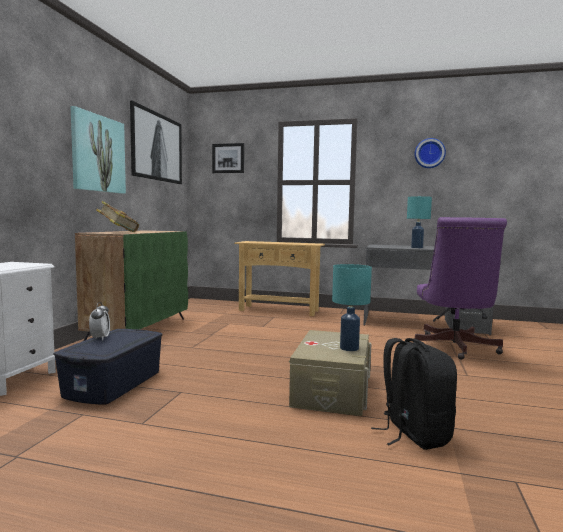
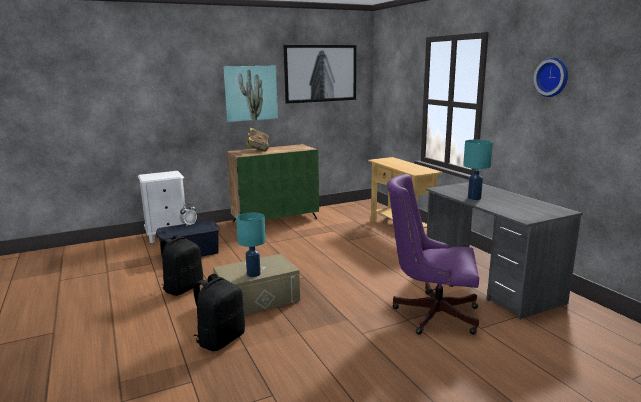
camera: 50 degrees right, 10 degrees up
(222, 416) = (183, 288): none -> black backpack
(228, 158) = (394, 74): picture -> none
(454, 348) = (430, 313): purple office chair -> purple office chair turned 45 degrees clockwise

